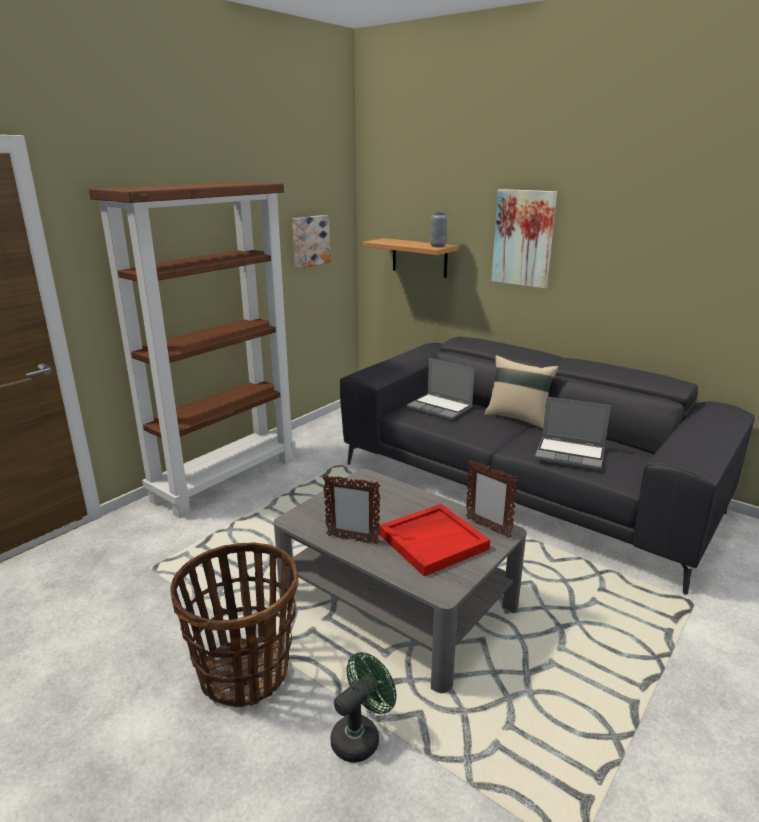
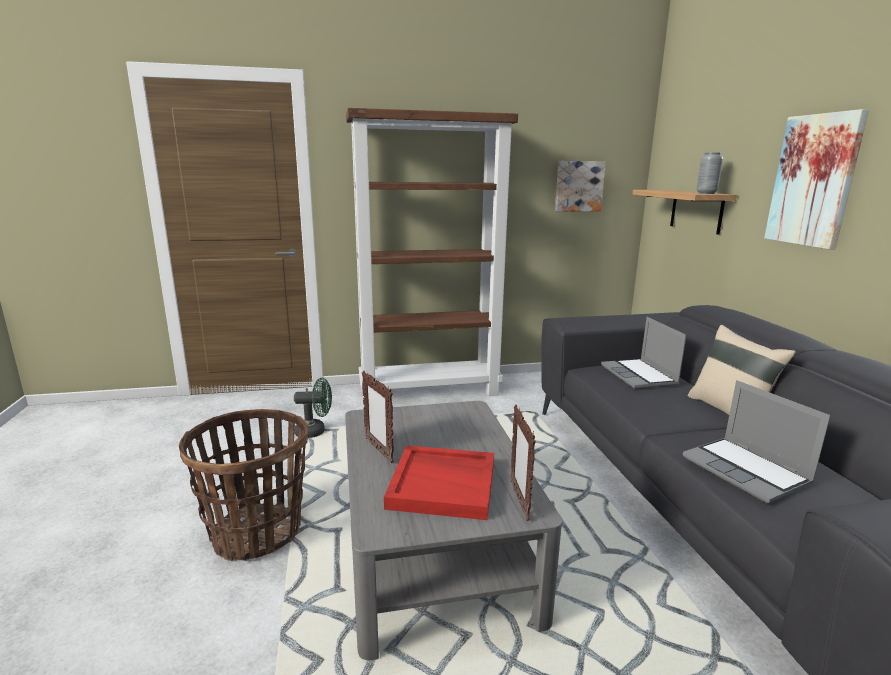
camera: 40 degrees right, 5 degrees down
(361, 736) = (254, 642): green fan -> green fan (315, 431)

